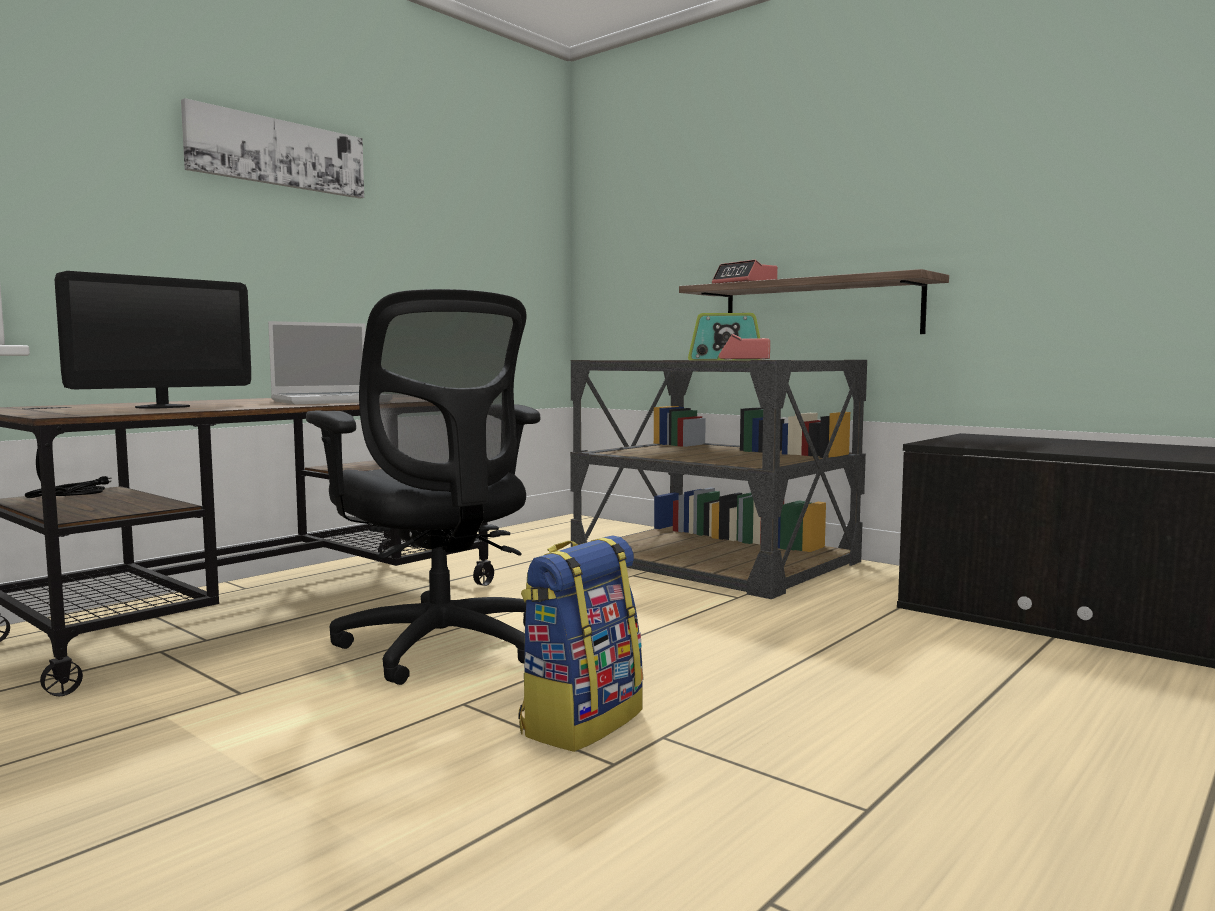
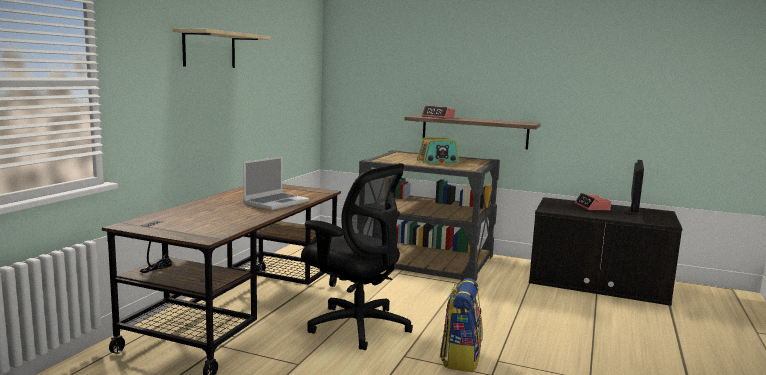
camera: 20 degrees left, 5 degrees up
(162, 407) = (216, 219): monitor -> monitor (632, 212)
(277, 153) = (209, 49): picture -> beige shelf
(745, 359) = (457, 166): alarm clock -> alarm clock (592, 207)

